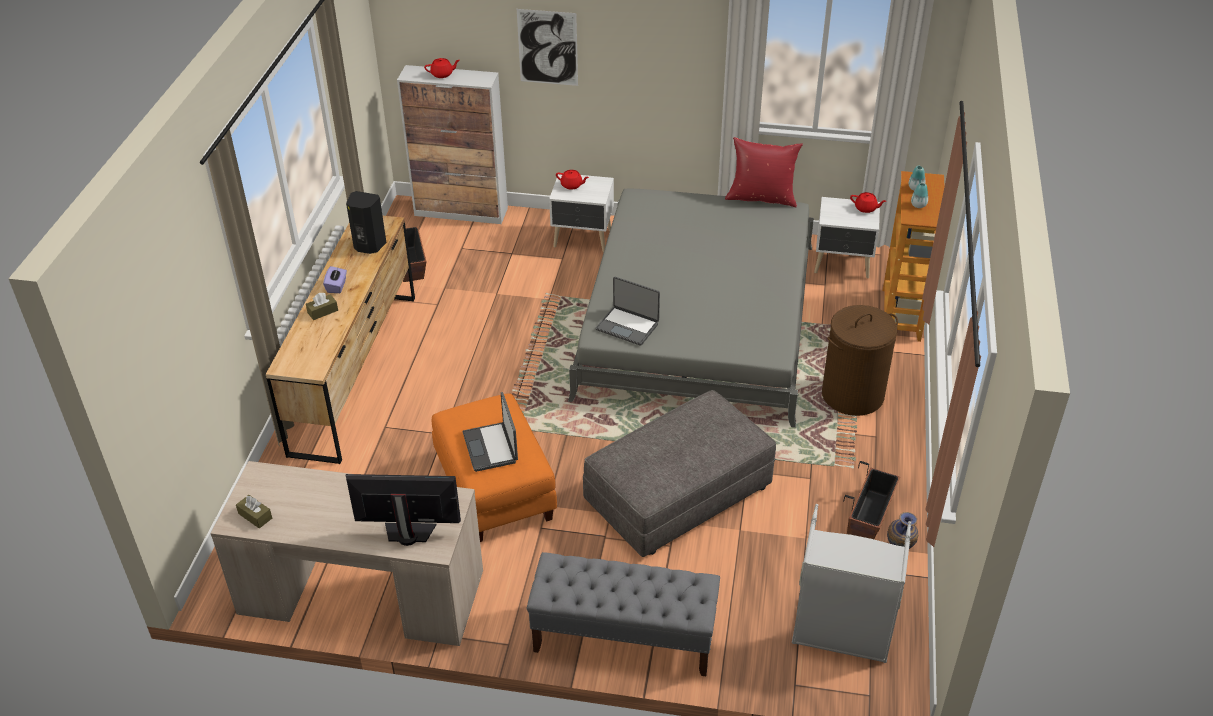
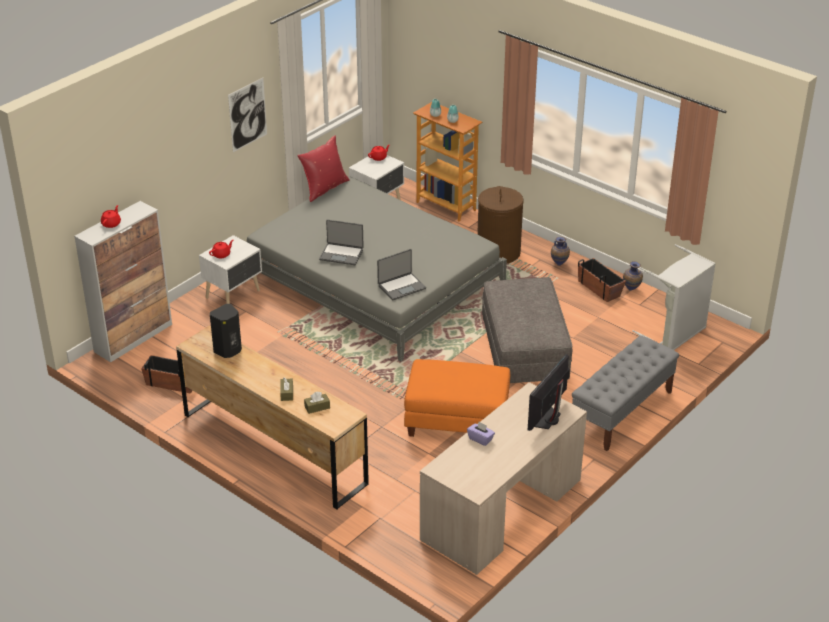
camera: 60 degrees left, 5 degrees down
(255, 516) = (479, 480): brown tissue box -> brown tissue box (317, 407)
(337, 286) = (263, 379): purple tissue box -> purple tissue box (480, 439)
(491, 447) = (467, 380): laptop -> laptop (341, 254)
(547, 47) = (168, 160): picture -> picture (247, 115)
(884, 458) = (559, 264): none -> vase

